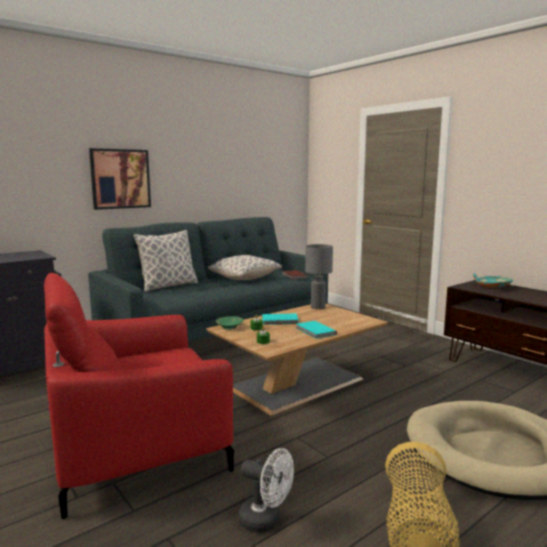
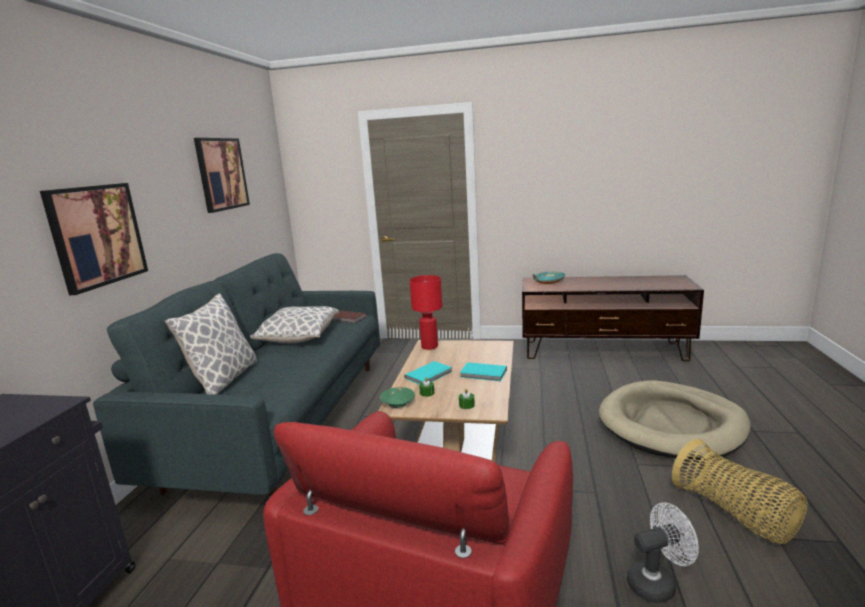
camera: 40 degrees left, 5 degrees up
(236, 153) = (221, 174): none -> picture
(317, 307) = (429, 347): grey table lamp -> red table lamp

